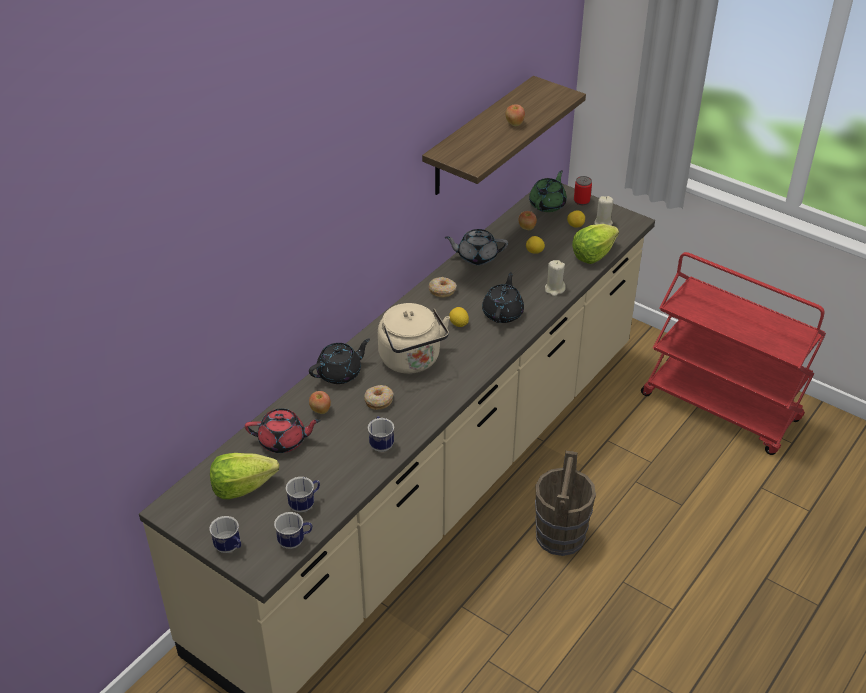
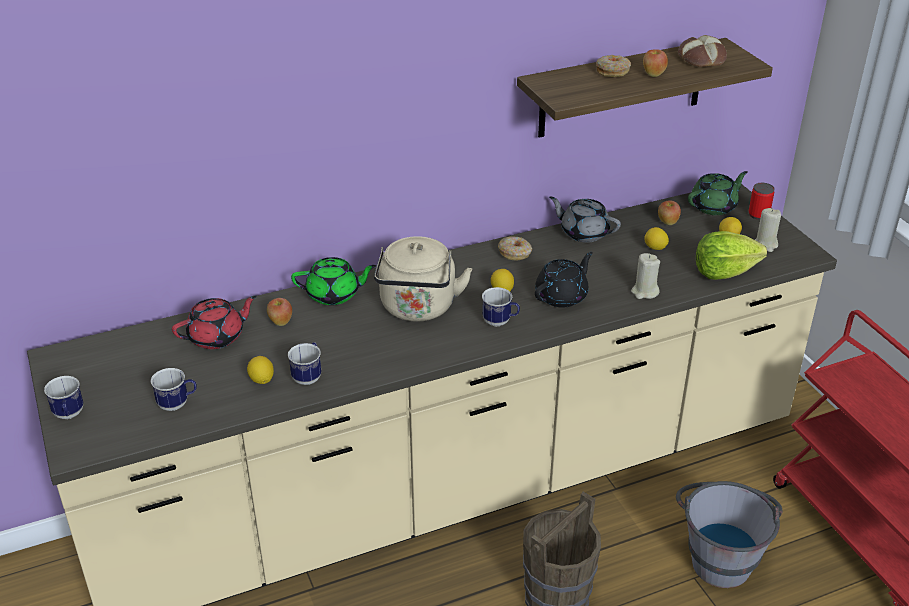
camera: 30 degrees right, 5 degrees down
(242, 487) = (137, 364): lettuce -> none
(283, 441) = (217, 337): red teapot -> red teapot turned 60 degrees counterclockwise
(295, 541) = (132, 436): mug -> mug (500, 322)
(340, 373) = (334, 294): black teapot -> green teapot
(349, 460) = (261, 380): none -> lemon
(378, 400) = (346, 334): donut -> donut (612, 71)
(533, 100) = (700, 59): none -> bread
(640, 458) = (719, 554): none -> grey bucket

